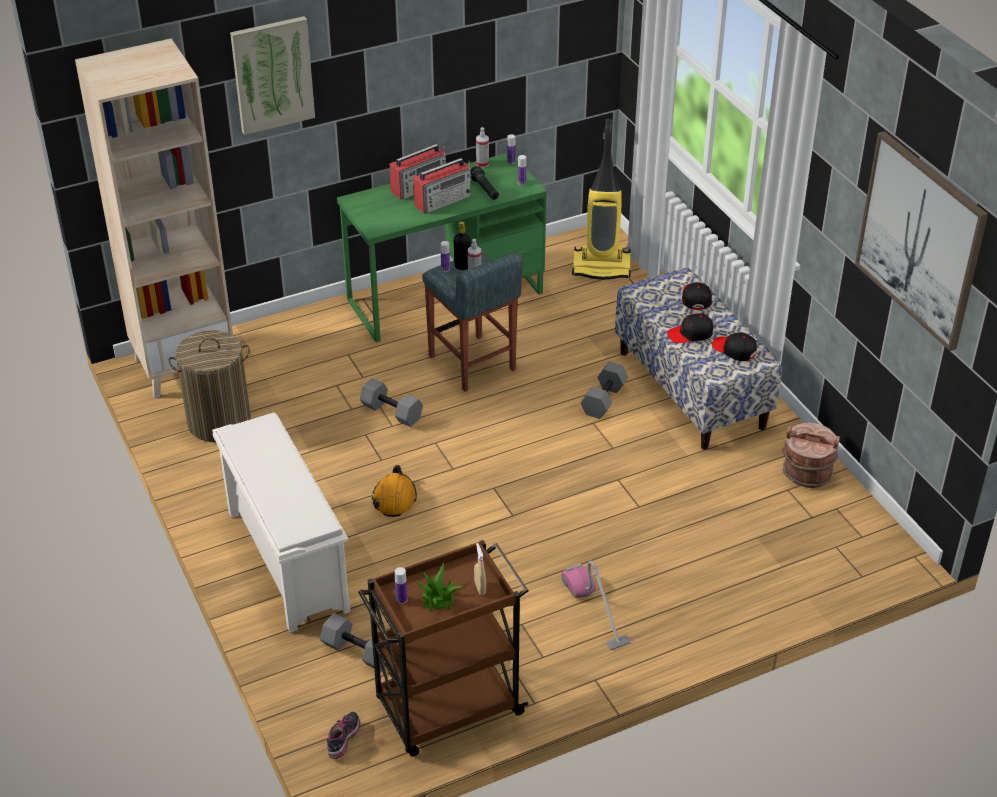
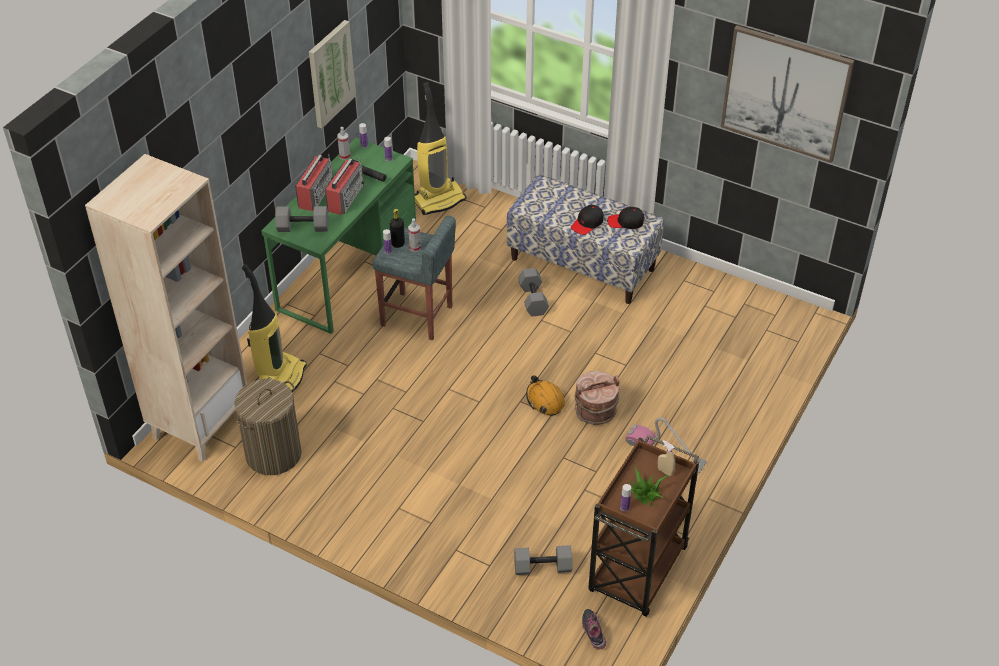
camera: 35 degrees left, 5 degrees up
(272, 74) = (208, 150): picture -> picture (330, 73)
(285, 560) = (428, 531): white shoe rack -> none
(290, 360) = (280, 379): none -> vacuum cleaner
(390, 412) = (395, 382): grey dumbbell -> grey dumbbell (302, 228)
(394, 498) = (460, 444): orange hard hat -> orange hard hat (545, 400)
(695, 298) = (566, 195): black cap -> none
(806, 473) = (706, 288): brown bucket -> brown bucket (595, 412)

